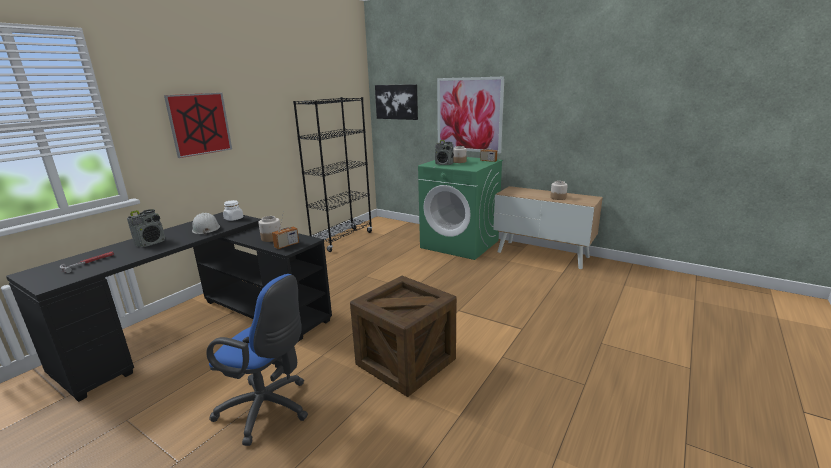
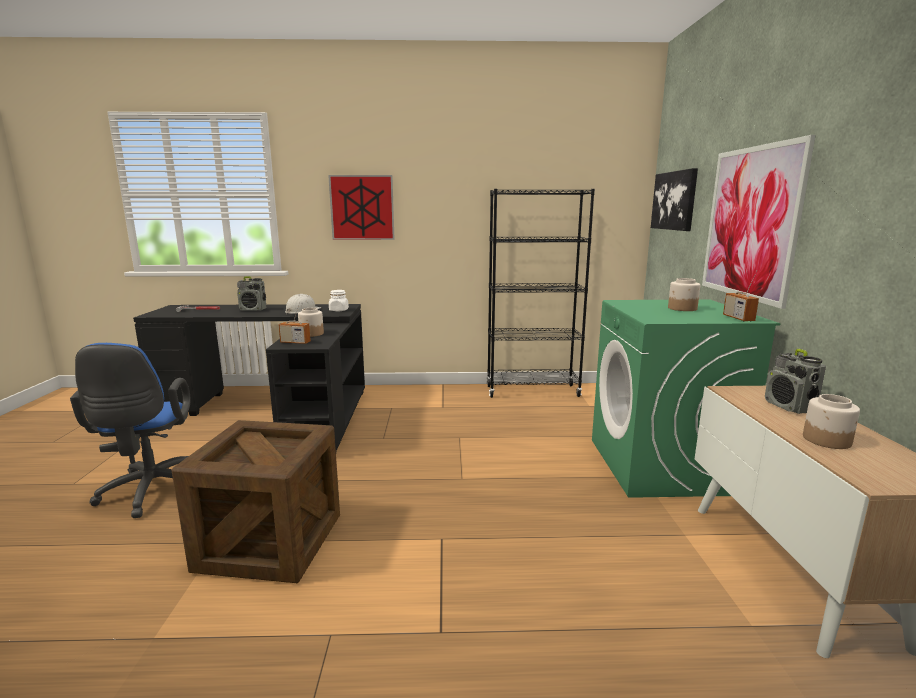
camera: 55 degrees right, 5 degrees down
(444, 164) = (642, 306): radio -> radio (789, 407)

